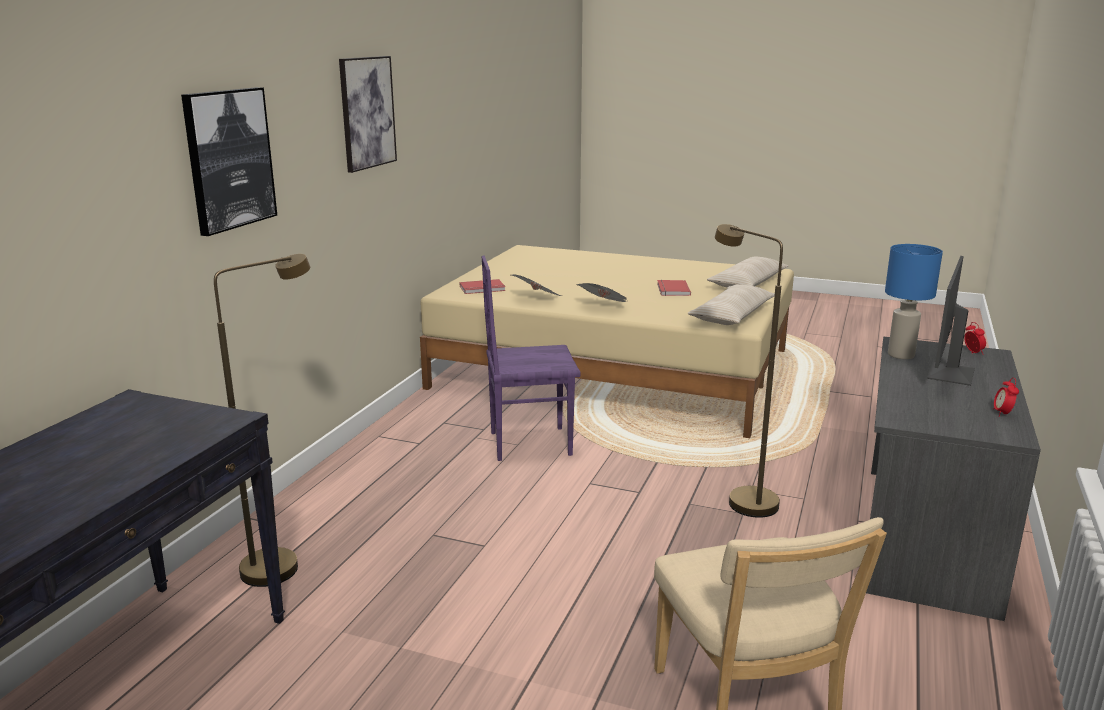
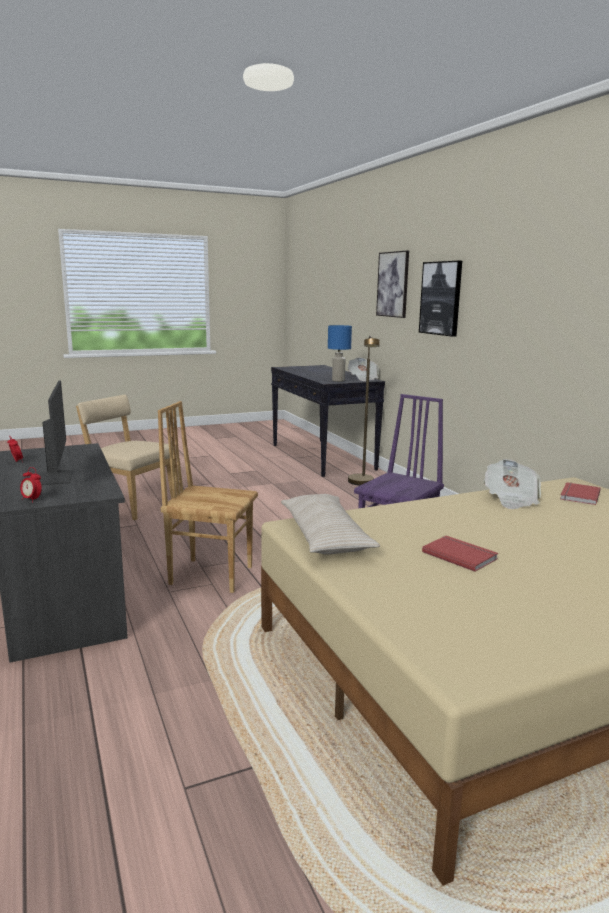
camera: 135 degrees right, 5 degrees down
(367, 112) = (548, 286): picture -> picture (393, 284)
(604, 307) = (445, 509): newspaper -> newspaper (363, 378)
(742, 499) = (211, 574): brown floor lamp -> brown chair
(748, 283) = (419, 608): beige pillow -> none
(900, 355) = (100, 483): blue table lamp -> blue table lamp (338, 380)

